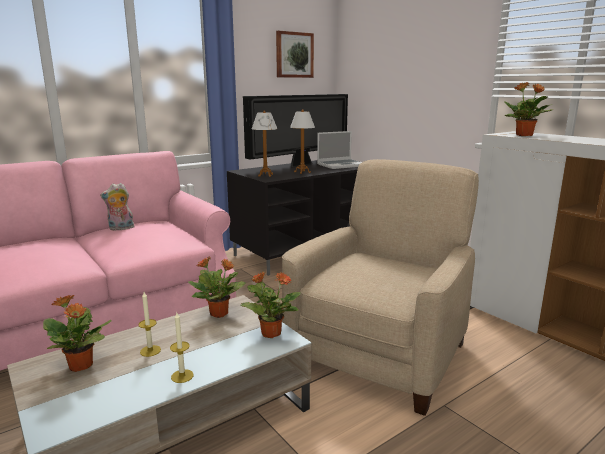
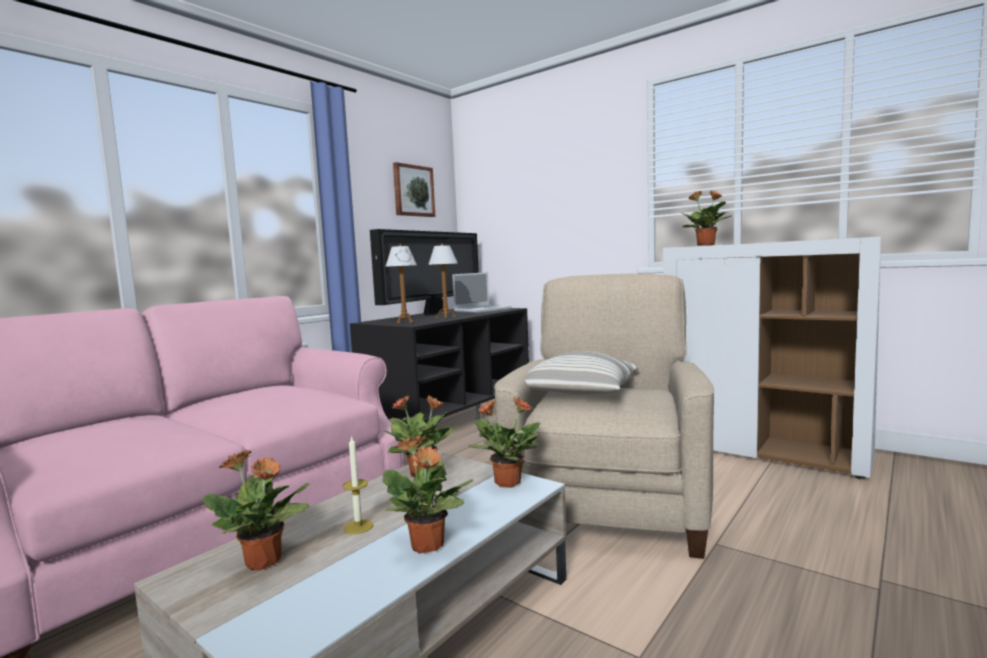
camera: 15 degrees left, 10 degrees down
(120, 229) = (234, 395): plush toy -> none
(182, 376) = (427, 546): candle -> potted plant
(362, 266) = (580, 394): none -> pillow

